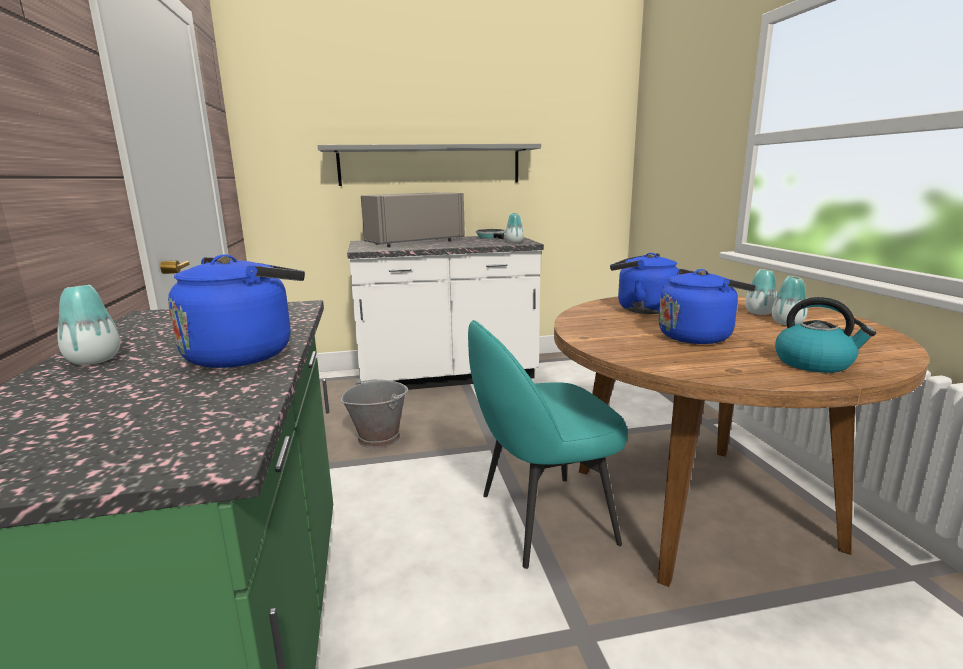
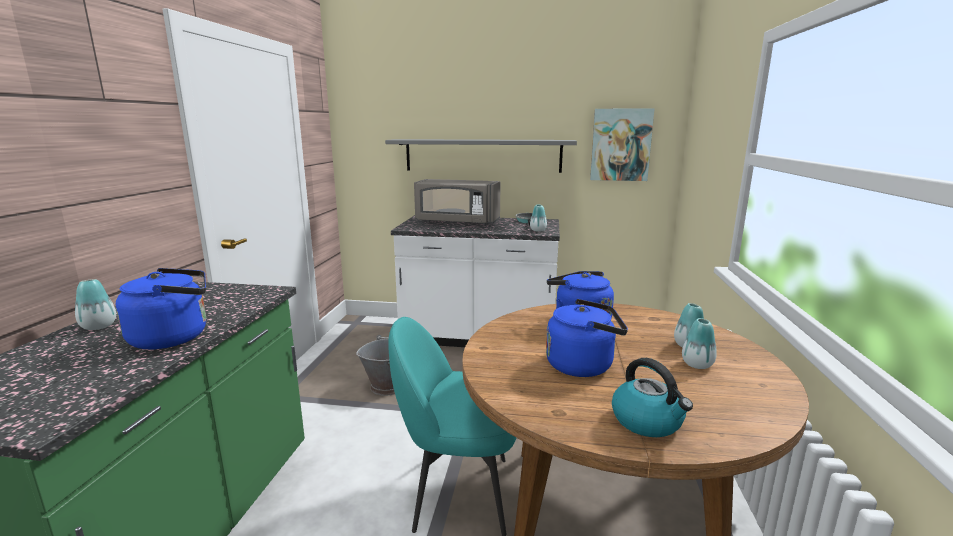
camera: 20 degrees right, 0 degrees up
(413, 242) = (457, 222): grey microwave -> grey microwave turned 150 degrees counterclockwise
(576, 150) = (620, 145): none -> picture

